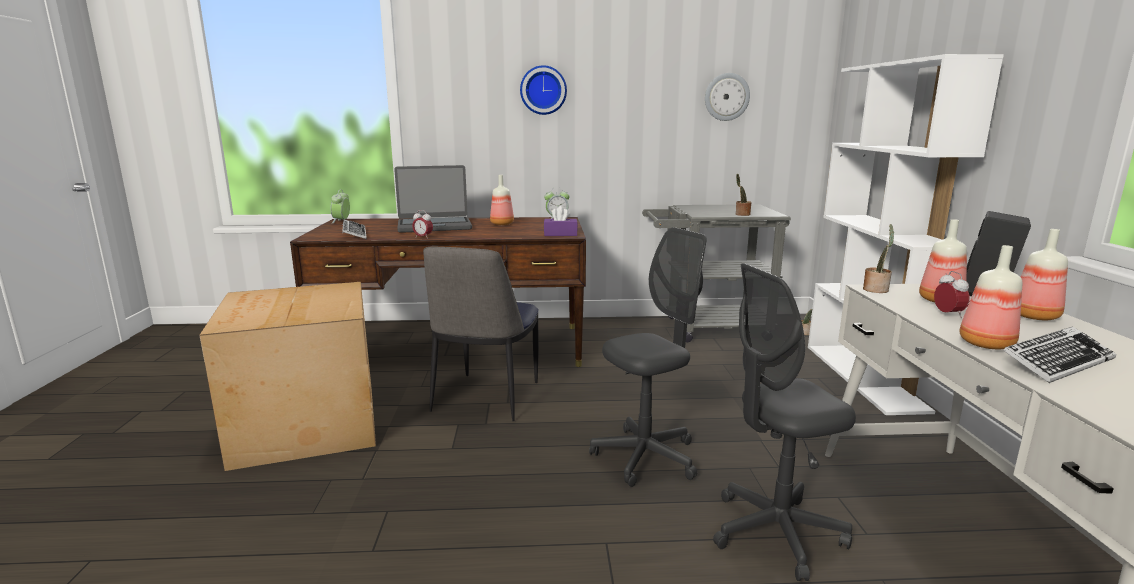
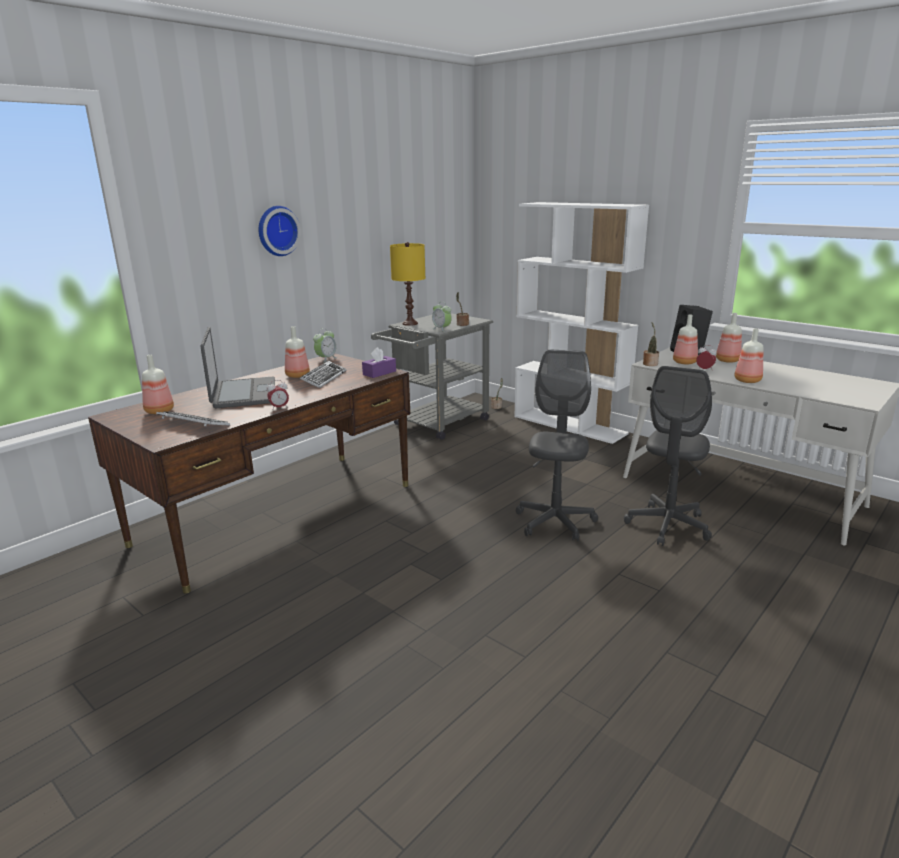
camera: 45 degrees left, 5 degrees up
(304, 426) = (294, 631): cardboard box -> none
(341, 221) = (116, 416): alarm clock -> alarm clock (442, 329)
(365, 224) = (158, 411): none -> bottle
(434, 226) = (243, 394): laptop -> laptop turned 45 degrees counterclockwise
(485, 398) = (390, 538): chair -> none
(693, 206) = (410, 323): none -> yellow table lamp
(726, 97) = (413, 224): wall clock -> none
(1057, 361) = (779, 381): keyboard -> keyboard (324, 378)

